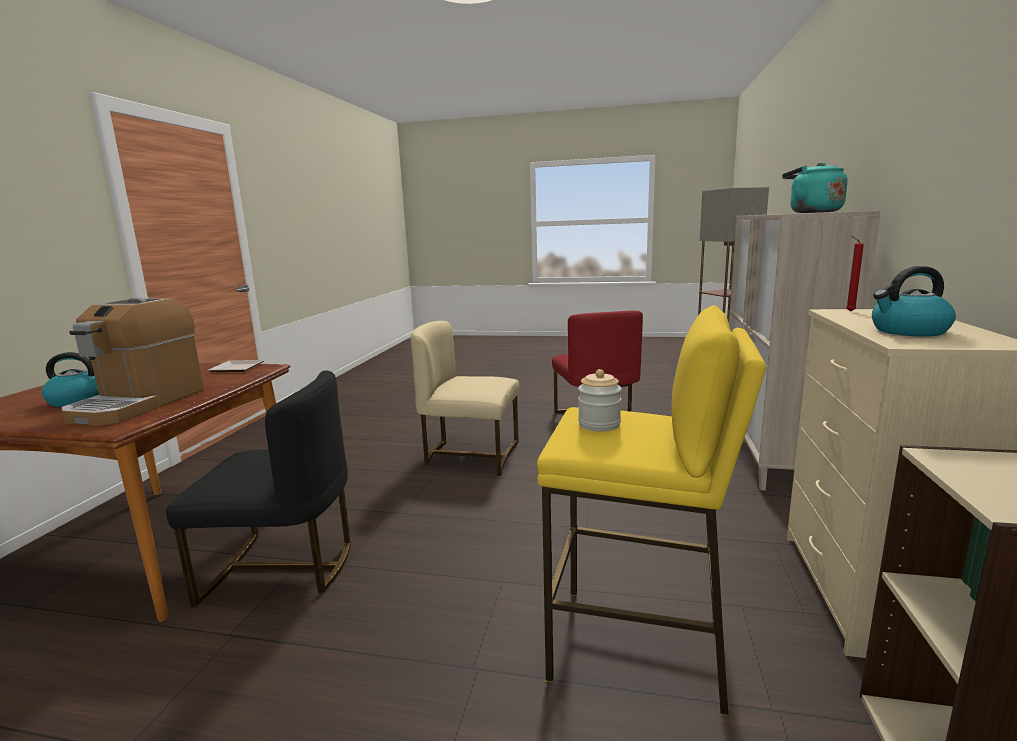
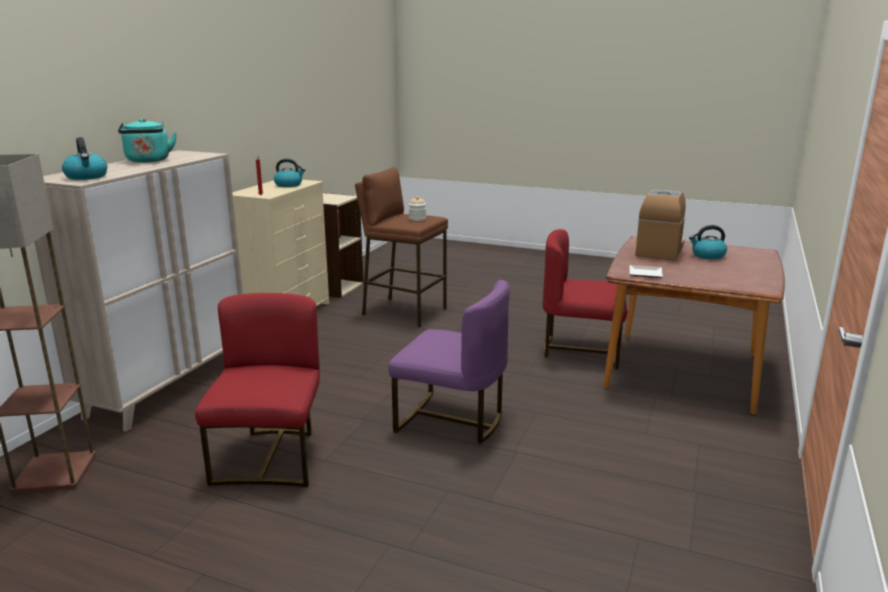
camera: 170 degrees left, 5 degrees up
(282, 568) = (582, 350): black chair -> red chair
(471, 455) = (451, 420): beige chair -> purple chair
(639, 647) = (404, 311): yellow stool -> brown stool
(768, 214) = (87, 177): none -> kettle

